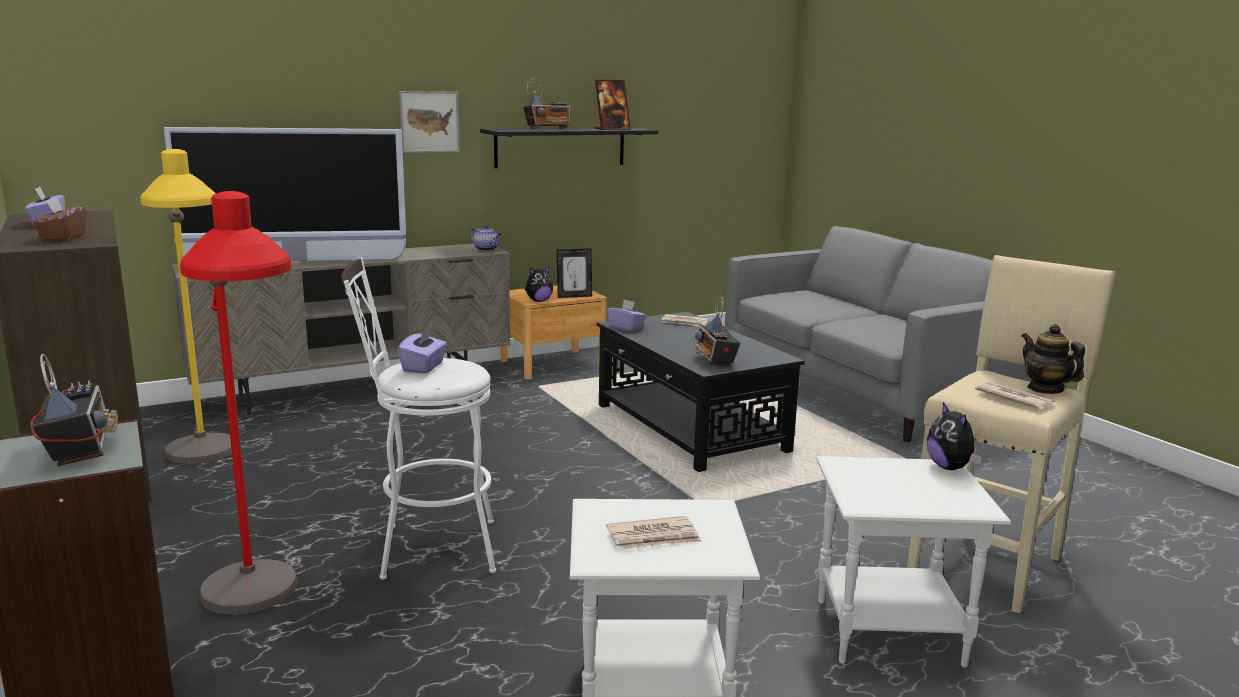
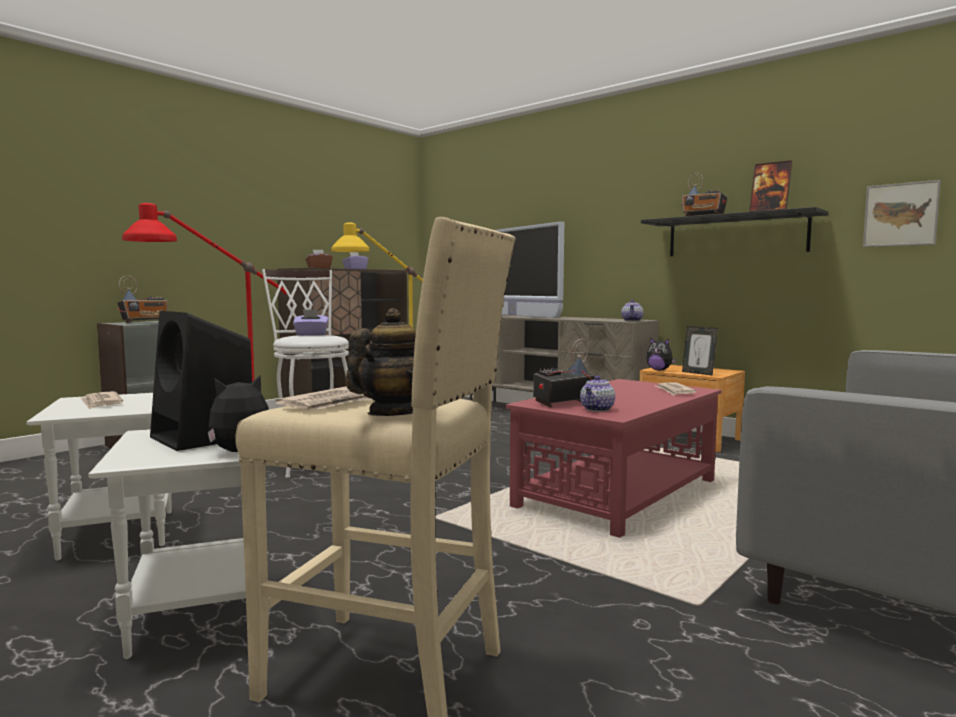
camera: 70 degrees right, 10 degrees down
(429, 122) = (620, 220): picture -> picture (900, 214)
(626, 327) = (618, 383): purple tissue box -> none
(690, 428) = (617, 493): black coffee table -> red coffee table
(751, 357) = (597, 409): none -> teapot
(892, 480) = (204, 438): none -> black speaker

